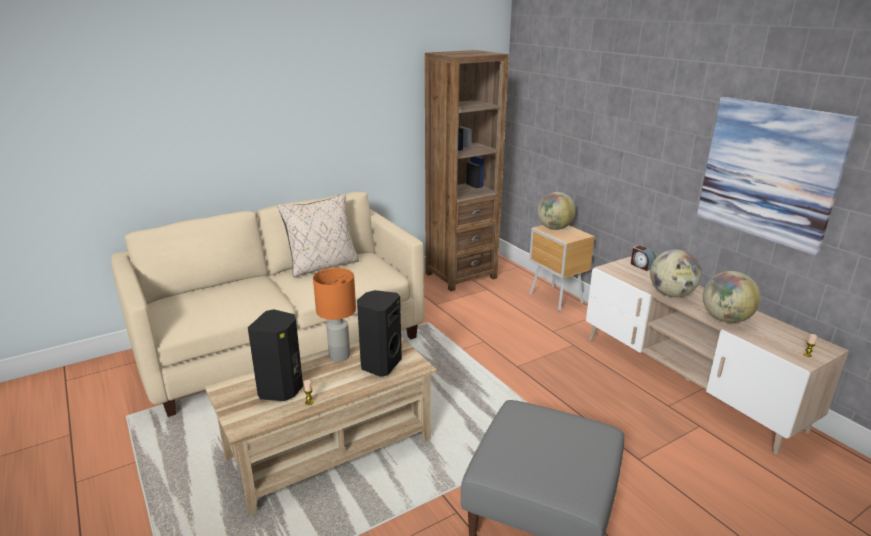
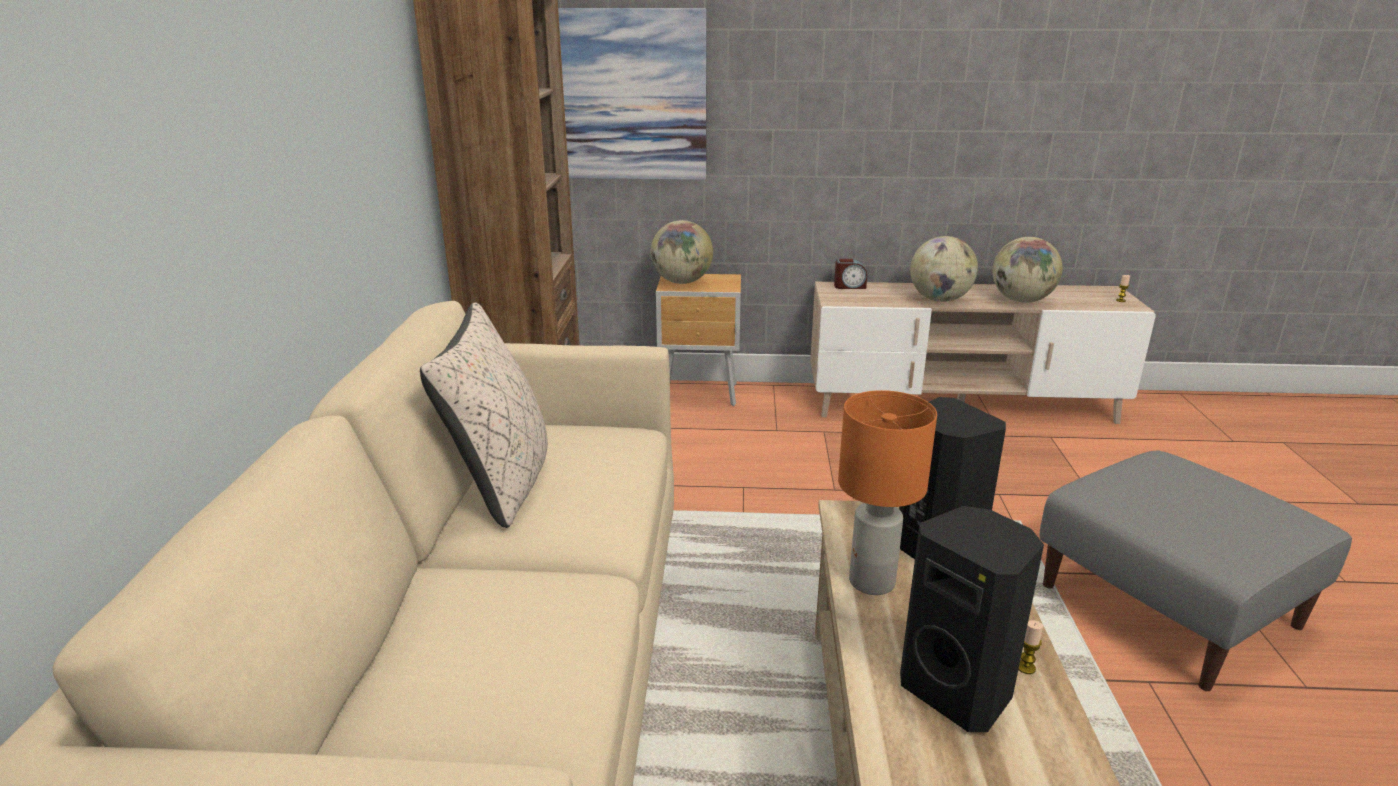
camera: 55 degrees left, 0 degrees up
(769, 172) = (1007, 109): picture -> picture (626, 96)

